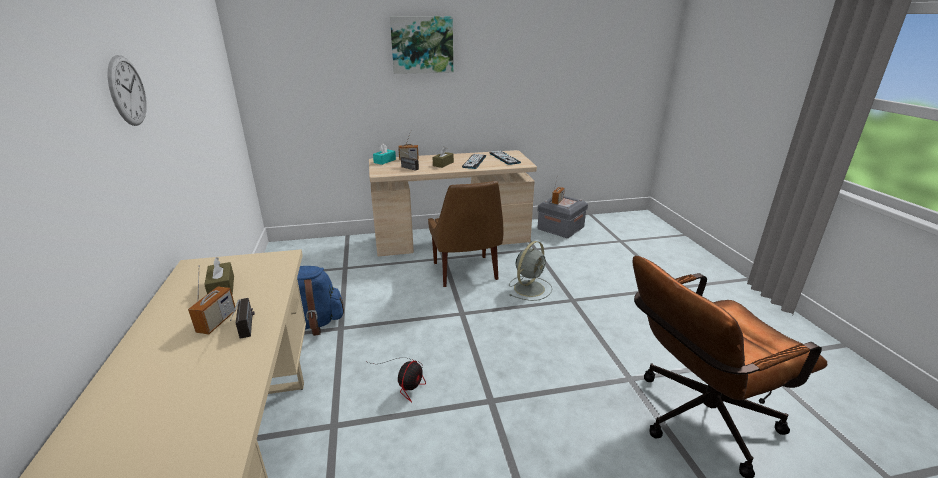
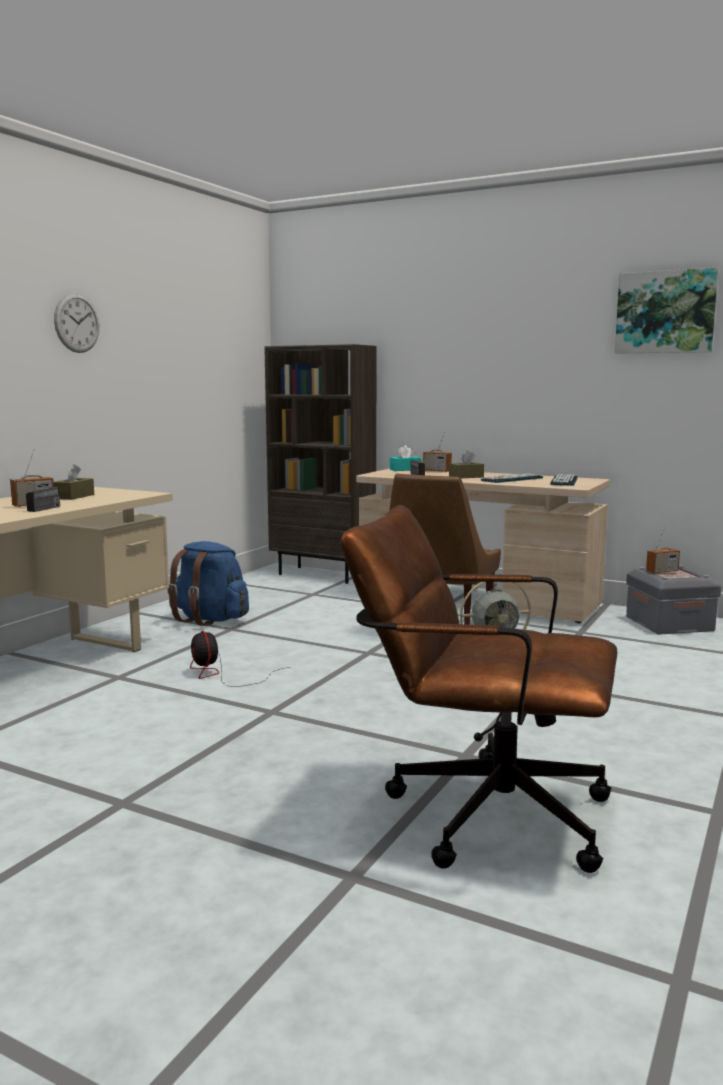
camera: 40 degrees right, 15 degrees down
(323, 245) = (323, 575): none -> brown bookcase
(407, 381) = (222, 675): fan -> fan turned 90 degrees clockwise
(422, 45) = (476, 319): picture -> picture (665, 312)

